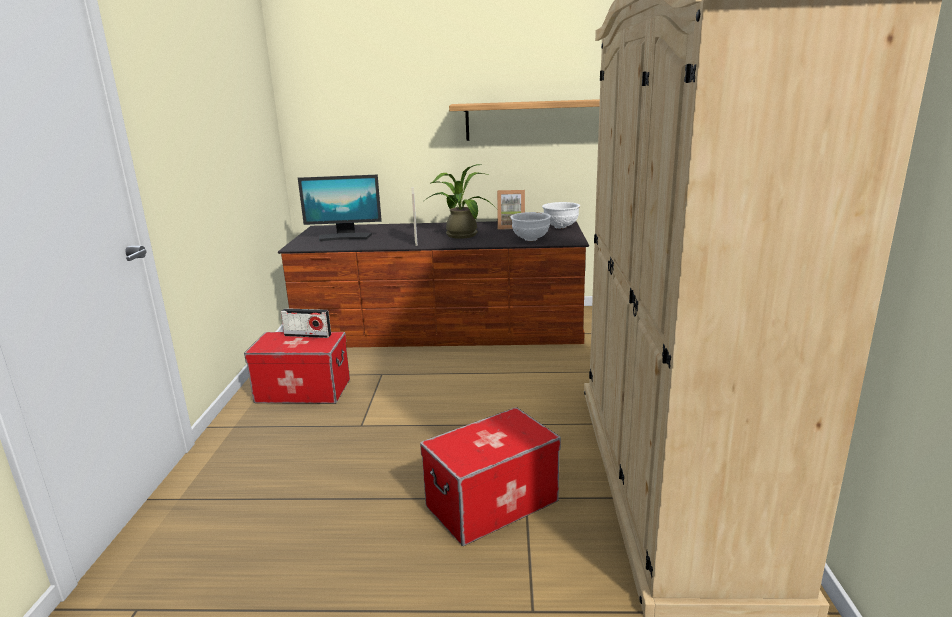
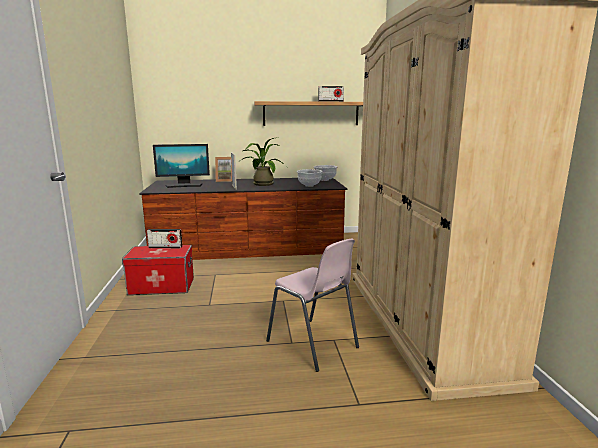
camera: 10 degrees left, 5 degrees down
(492, 504) = (313, 345): storage box -> pink chair
(511, 227) = (293, 180): picture frame -> picture frame (225, 181)
(571, 100) = (330, 101): none -> radio

